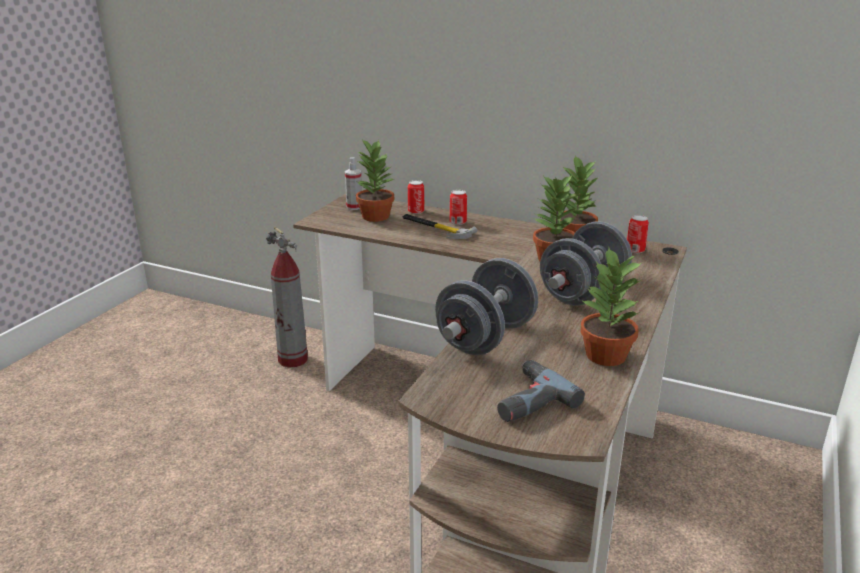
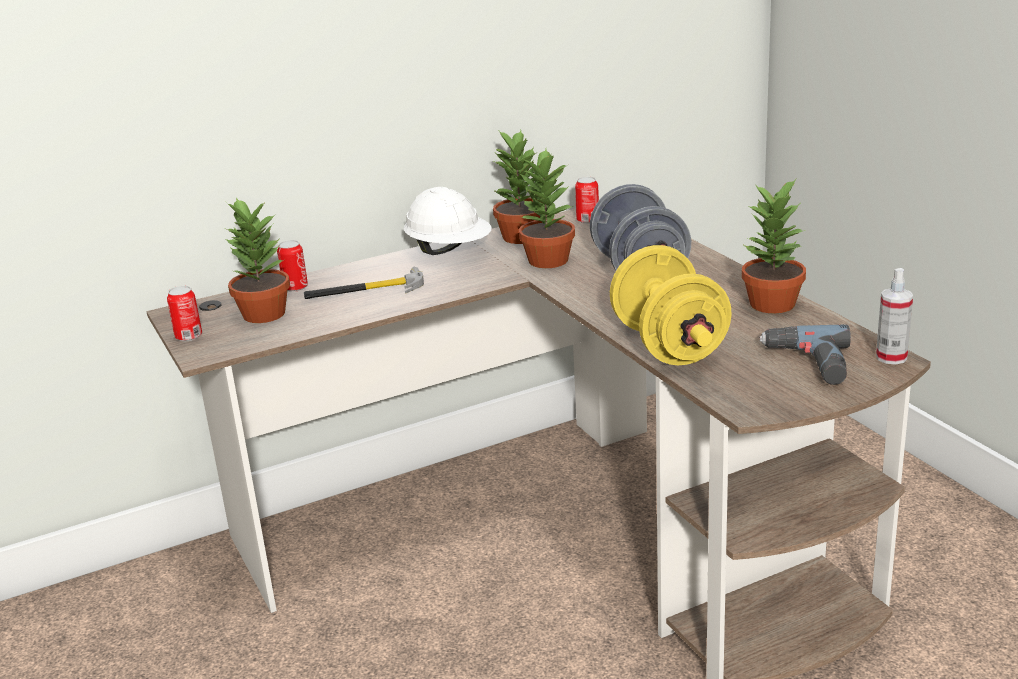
camera: 50 degrees left, 0 degrees up
(293, 360) = (156, 615): fire extinguisher -> none
(354, 207) = (210, 317): spray bottle -> spray bottle (891, 357)
(458, 222) = (371, 275): can -> can (188, 336)
(486, 338) = (669, 345): grey dumbbell -> yellow dumbbell
(520, 229) = (449, 251): none -> white hard hat

